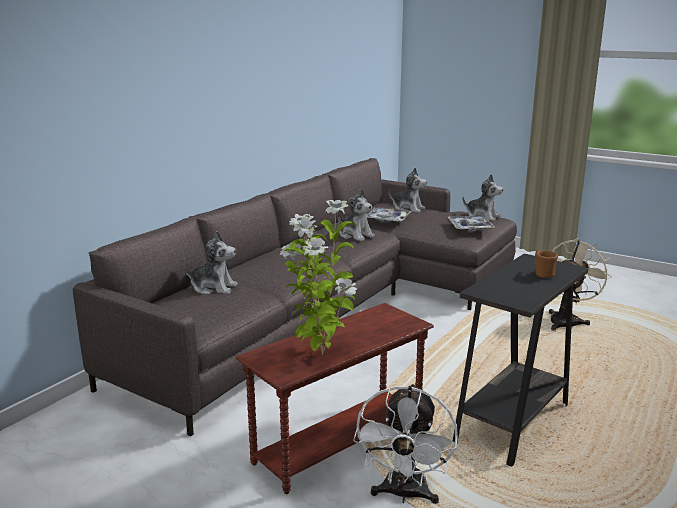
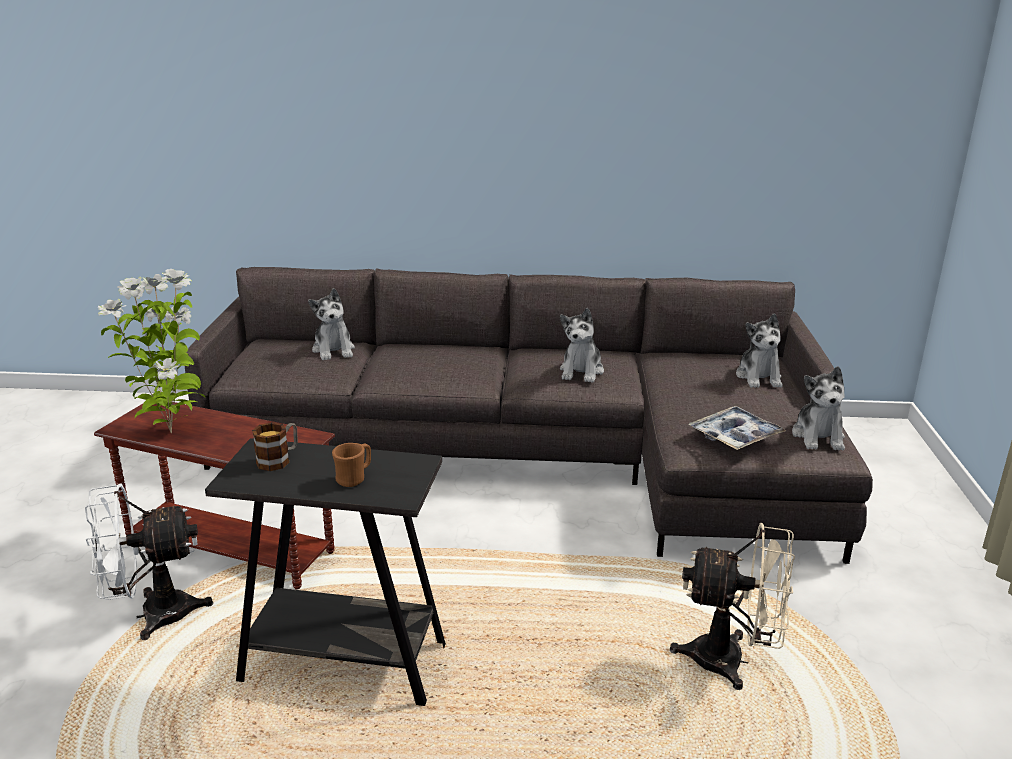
camera: 60 degrees right, 5 degrees up
(387, 219) = (679, 375): tray -> none
(502, 288) = (279, 460): none -> mug

